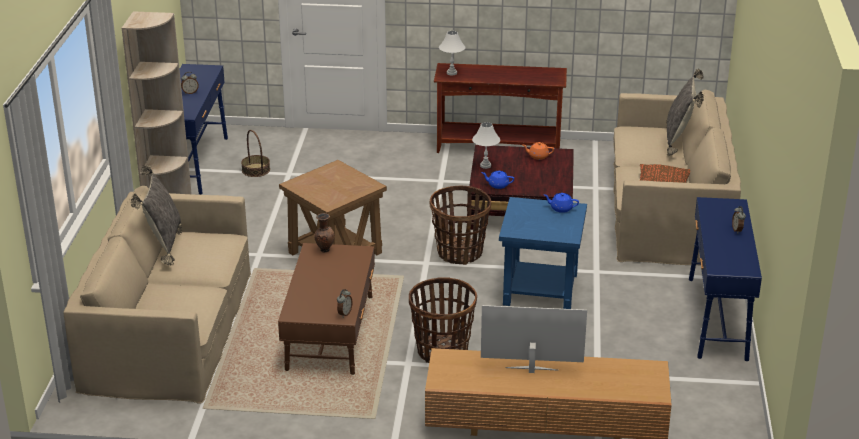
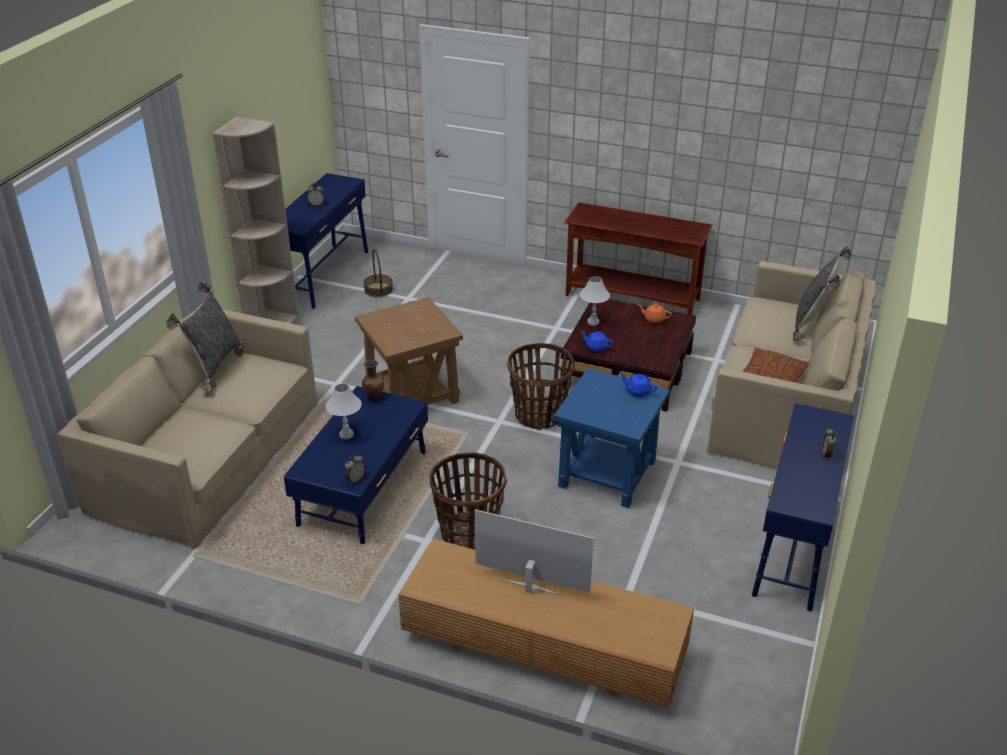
camera: 15 degrees right, 5 degrees up
(330, 332) = (363, 487): brown coffee table -> blue coffee table
(451, 73) = (587, 215): white table lamp -> white table lamp (346, 434)

